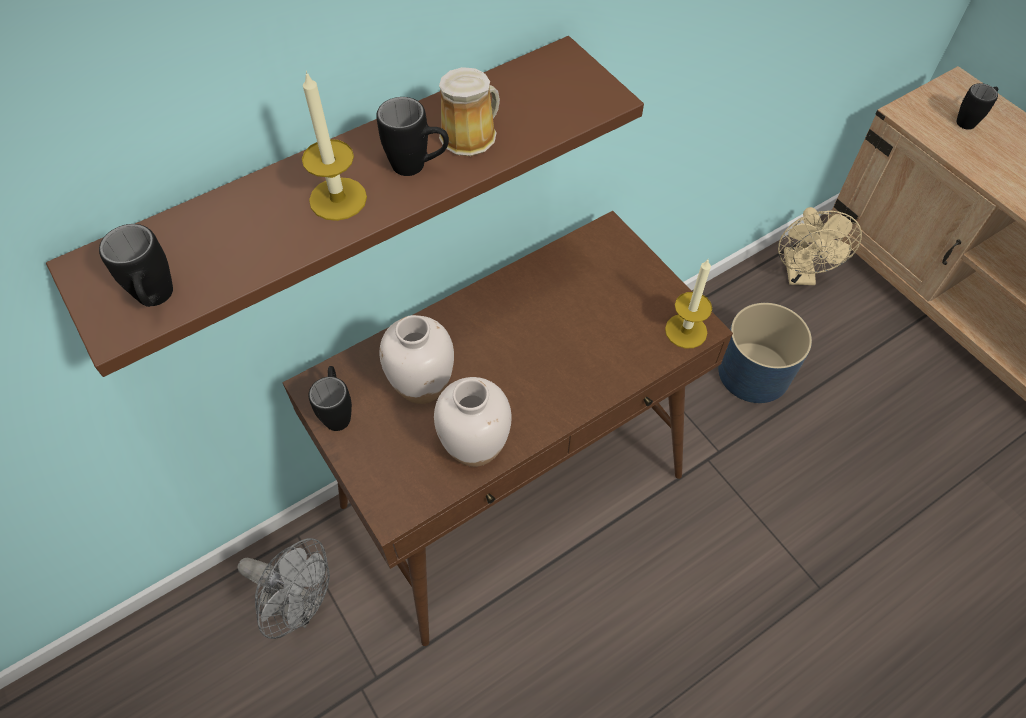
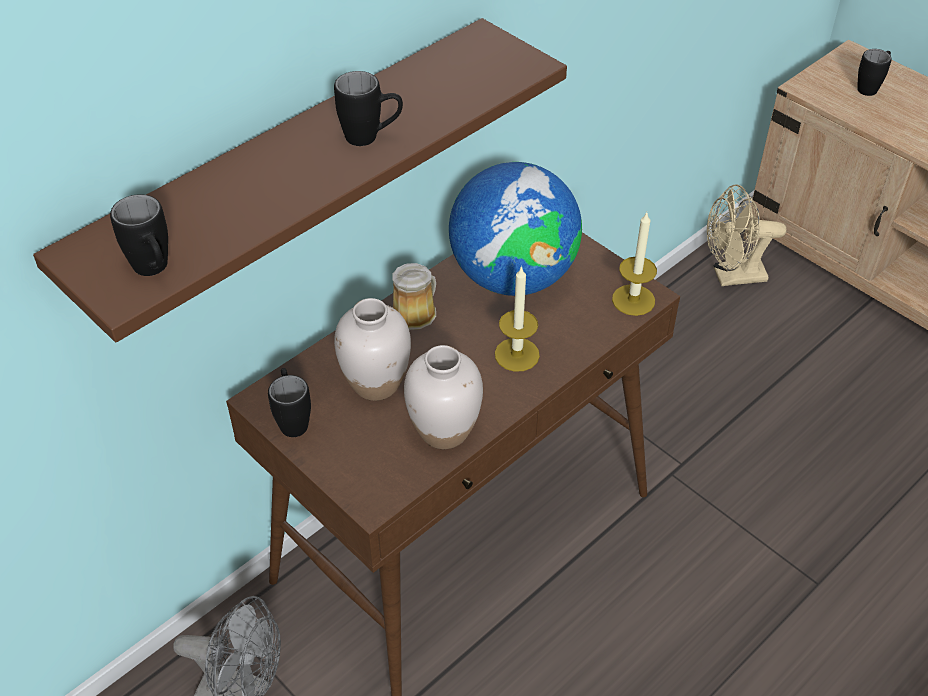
camera: 10 degrees left, 10 degrees down
(338, 199) = (302, 171): candle -> candle (517, 354)
(471, 135) = (414, 107): mug -> mug (416, 313)
(574, 289) = (512, 277): none -> globe
(753, 373) = (702, 380): blue planter -> none
(800, 275) = (731, 276): beige fan -> beige fan turned 90 degrees clockwise

